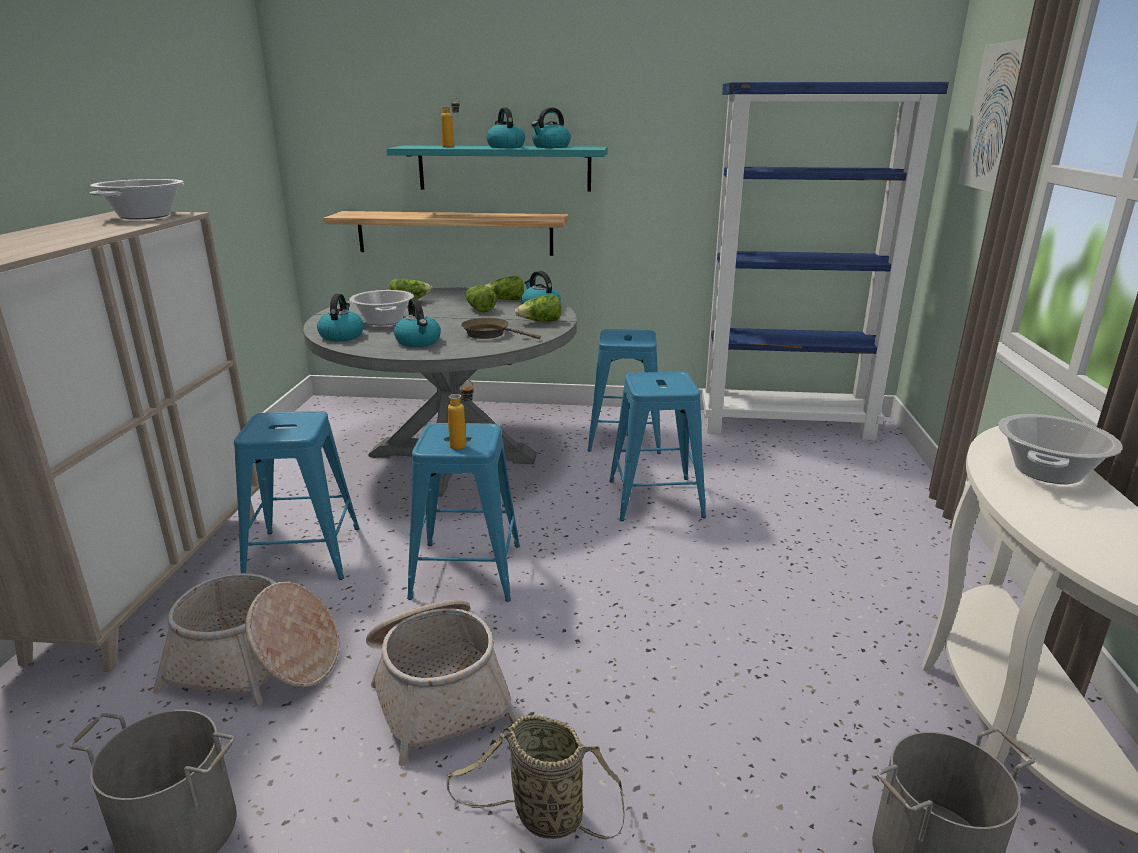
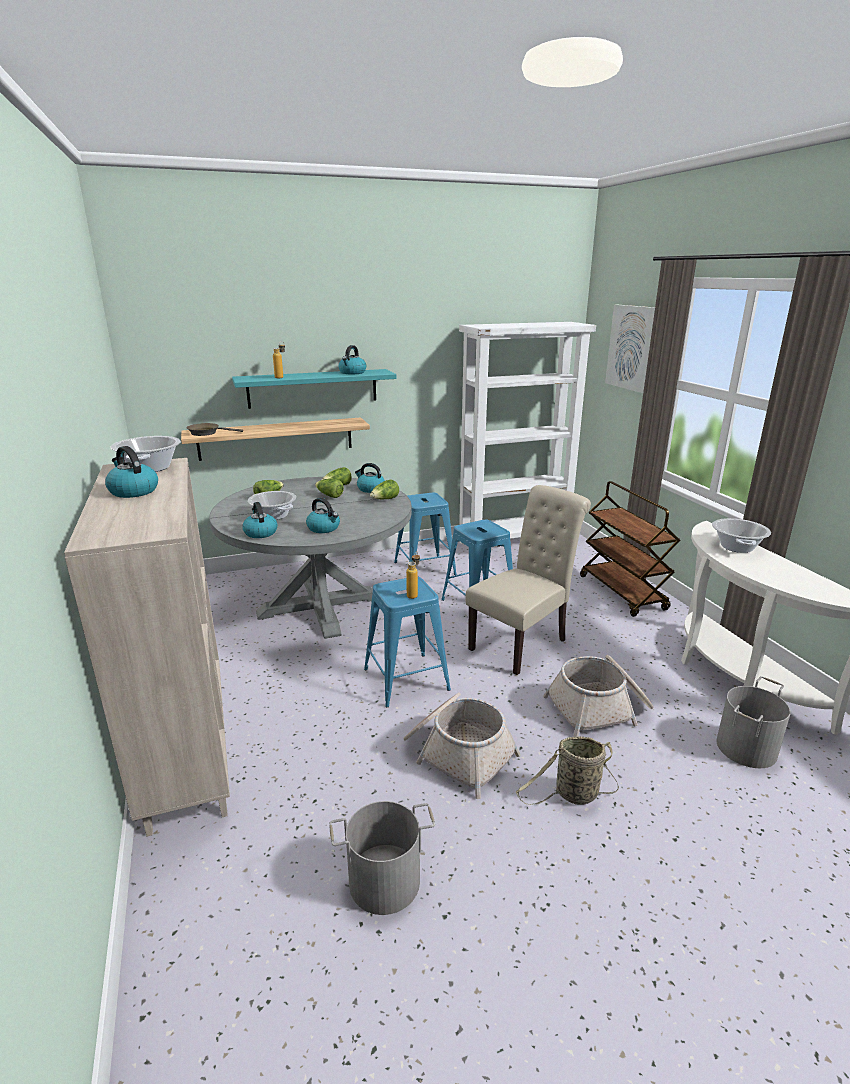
camera: 25 degrees left, 0 degrees up
(256, 664) = (328, 776): basket -> basket (600, 709)
(304, 554) = (284, 699): blue stool -> none
(490, 334) = (364, 514): brown frying pan -> brown frying pan (206, 433)
(505, 147) = (321, 375): kettle -> kettle (133, 491)
(673, 564) = (522, 642): none -> beige chair
(787, 425) = (514, 540): blue bookcase -> white bookcase
(904, 531) = (622, 593): none -> brown cart

